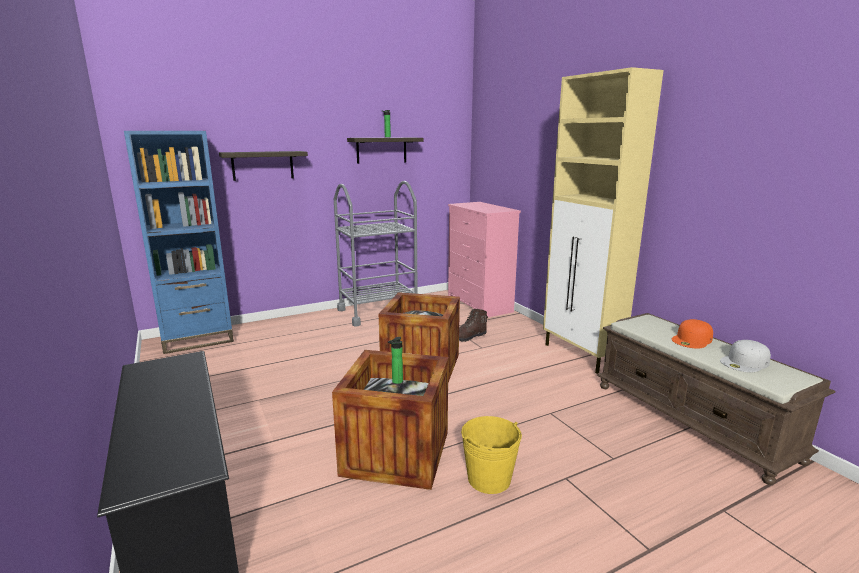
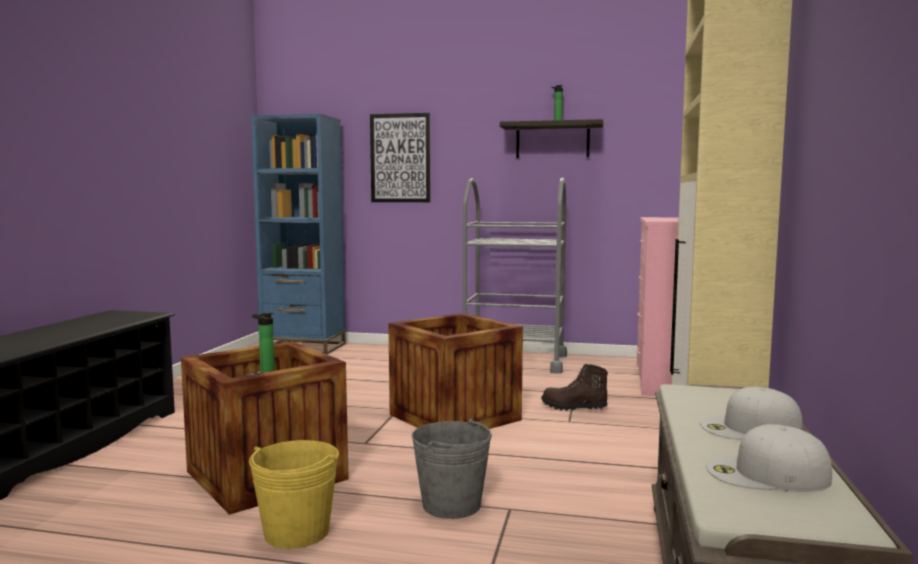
camera: 40 degrees right, 10 degrees down
(262, 165) = (400, 158): shelf -> picture
(524, 423) = (451, 505): none -> grey bucket
(692, 340) = (749, 428): orange cap -> white cap

